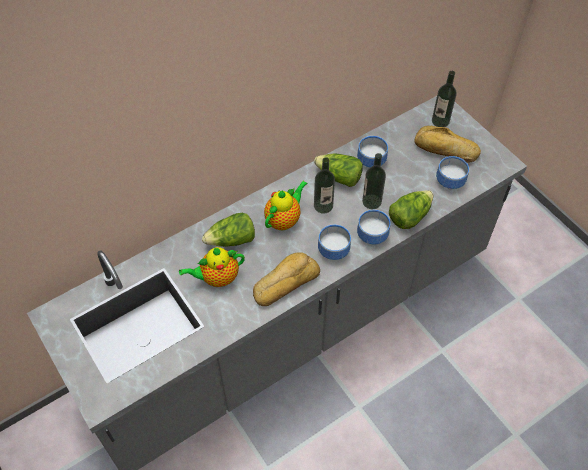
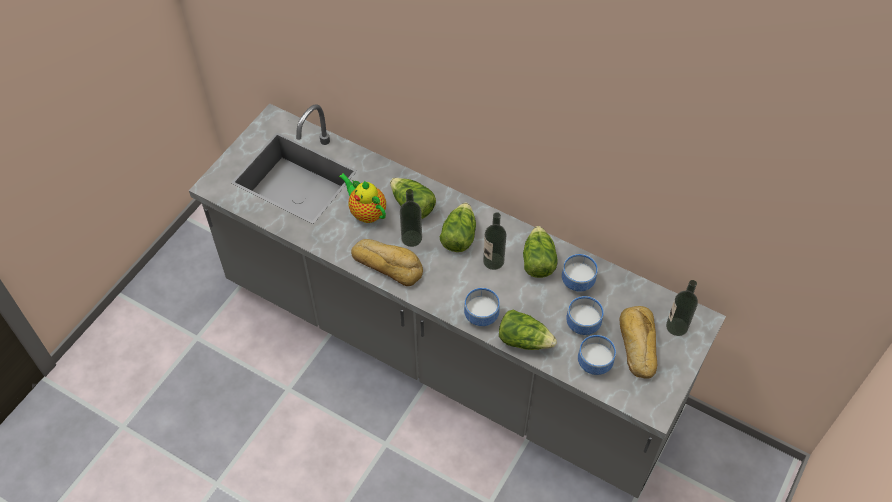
camera: 65 degrees right, 0 degrees up
(284, 219) = (458, 236): teapot -> lettuce
(332, 250) = (444, 288): bowl -> bowl (581, 322)
(371, 201) = (523, 300): bottle -> bottle (411, 238)

